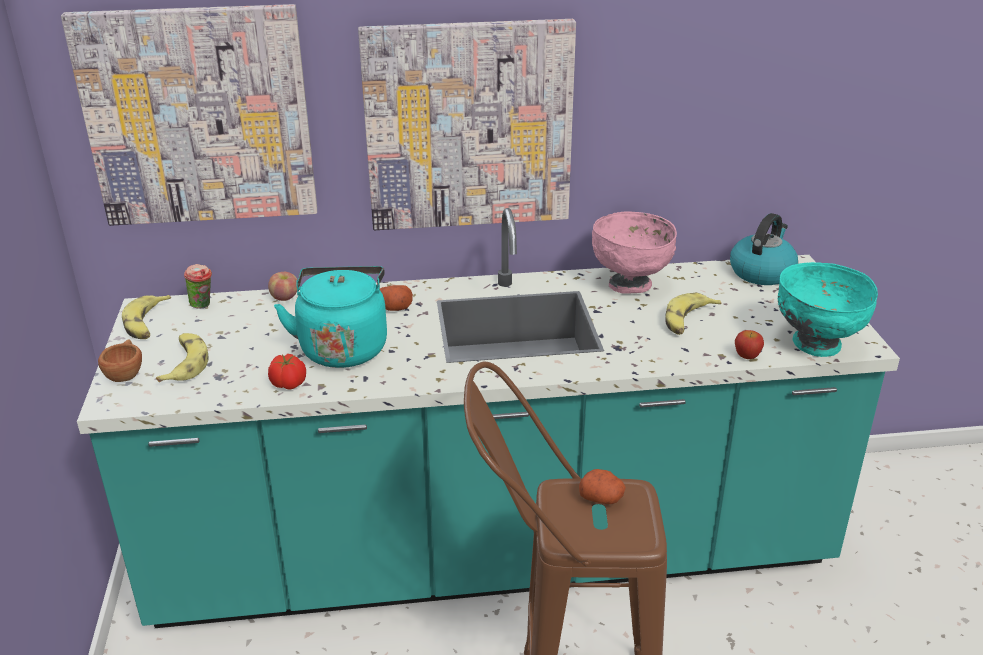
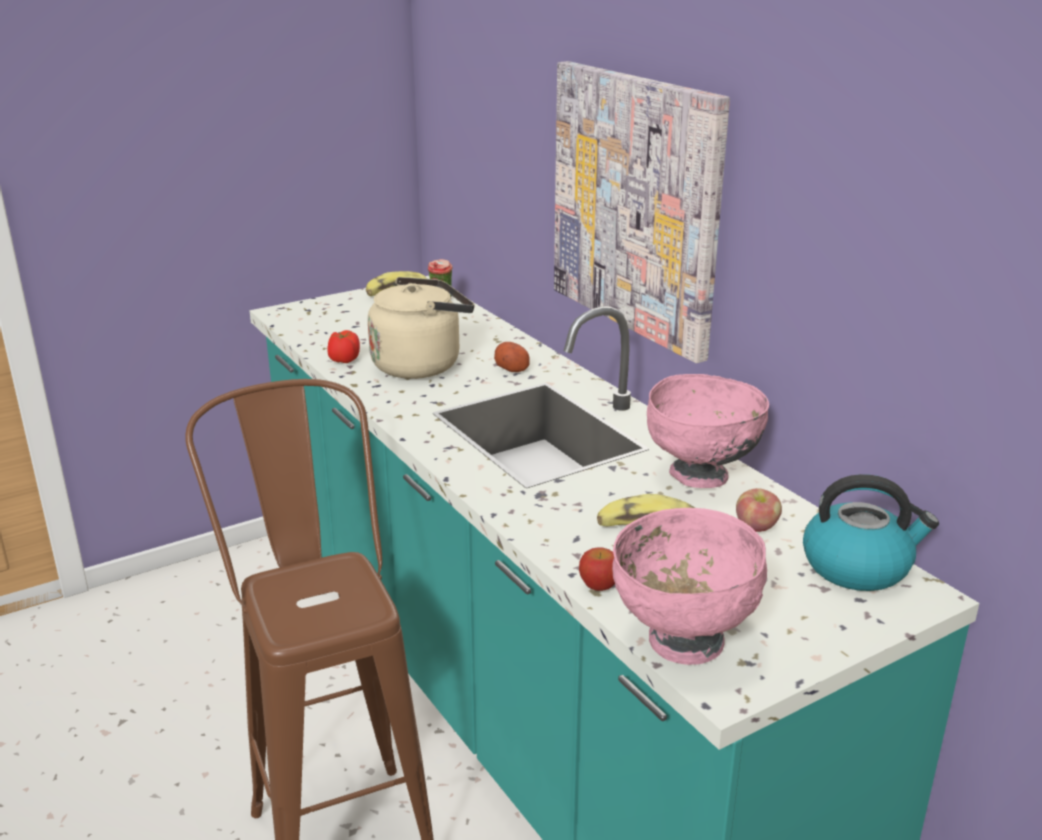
camera: 65 degrees right, 5 degrees down
(126, 373) = (320, 305): brown cup -> none
(185, 364) = (347, 319): banana -> none
(199, 117) = (479, 124): picture -> none
(285, 297) = (484, 323): apple -> apple (756, 527)
(343, 347) = (421, 364): turquoise kettle -> beige kettle
(602, 498) = (346, 592): potato -> none
(816, 345) = (683, 641): turquoise bowl -> pink bowl

